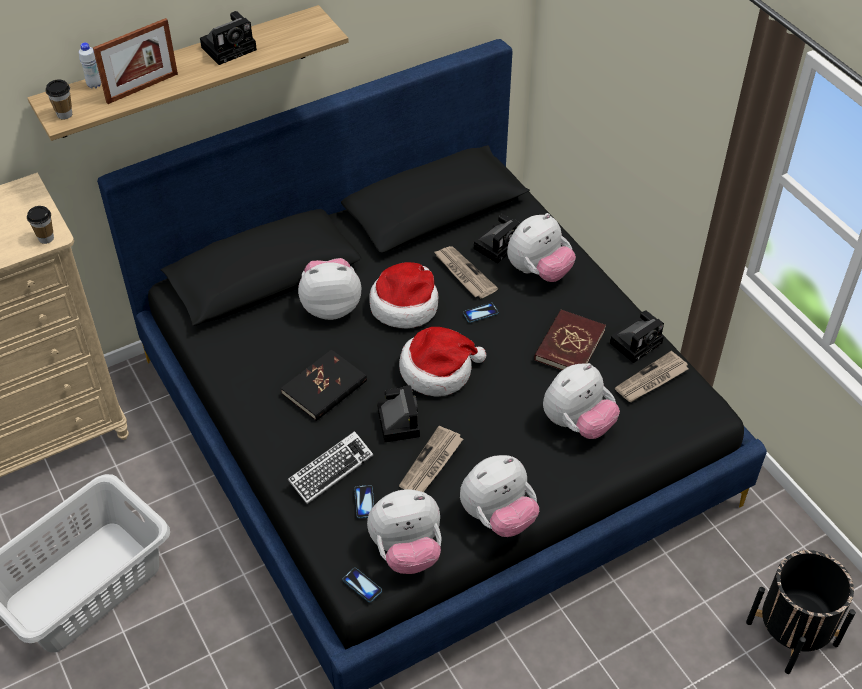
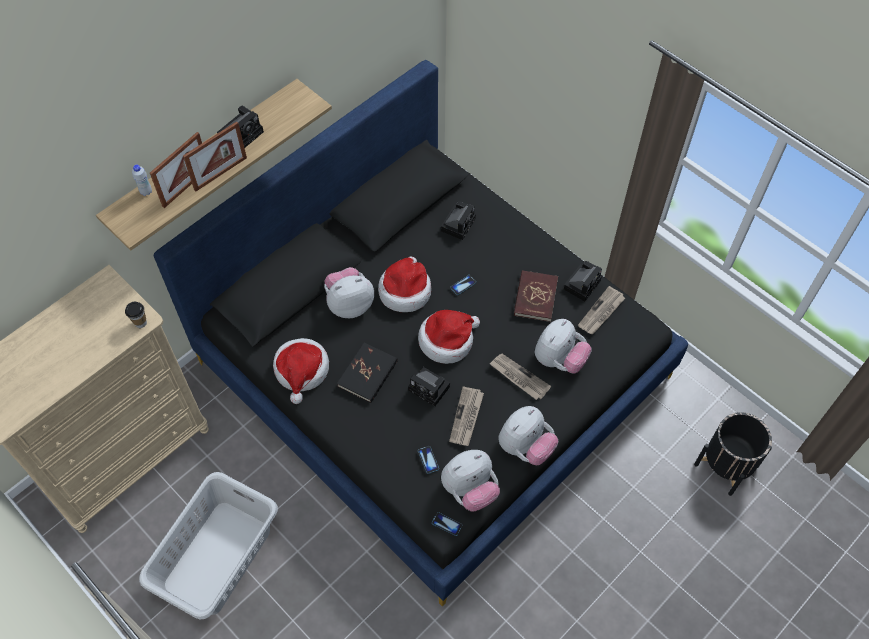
camera: 15 degrees left, 10 degrees up
(64, 114) = (133, 225): cup -> none
(188, 82) = (220, 173): none -> picture frame
(244, 368) = (302, 371): none -> hat
(330, 470) = (395, 440): keyboard -> none
(397, 421) = (430, 389): camera -> camera turned 150 degrees clockwise
(464, 274) = (440, 254): newspaper -> newspaper (518, 377)
(538, 271) = (495, 240): plush toy -> none

